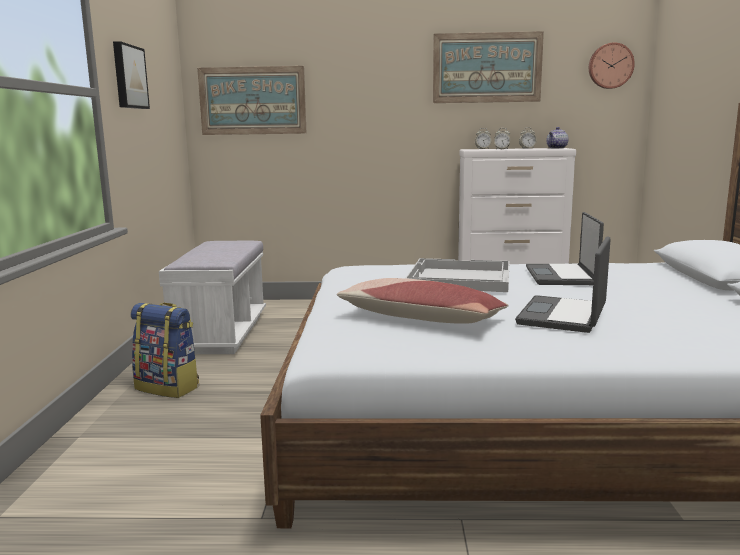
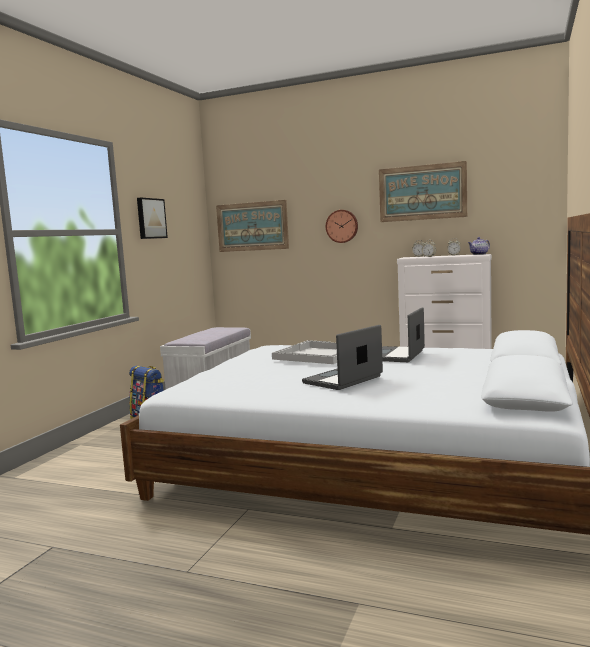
camera: 20 degrees right, 5 degrees down
(420, 319) = (252, 377): pillow -> none
(610, 66) = (527, 184): wall clock -> wall clock (342, 226)

